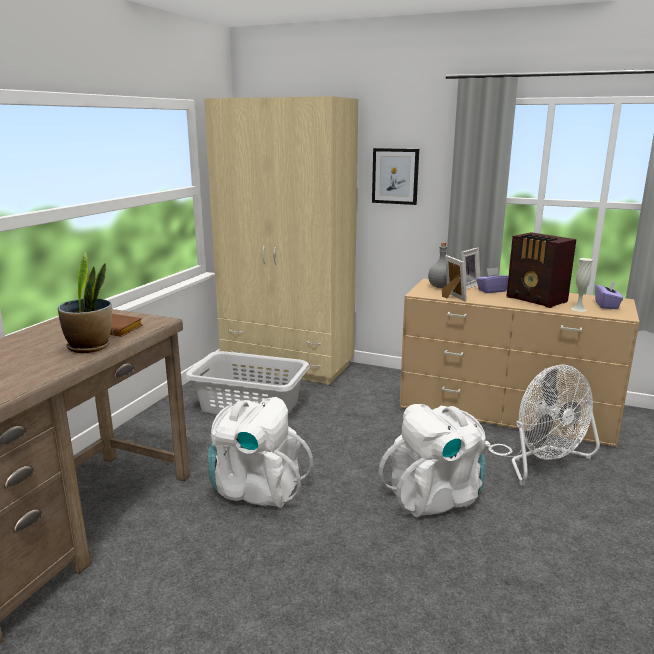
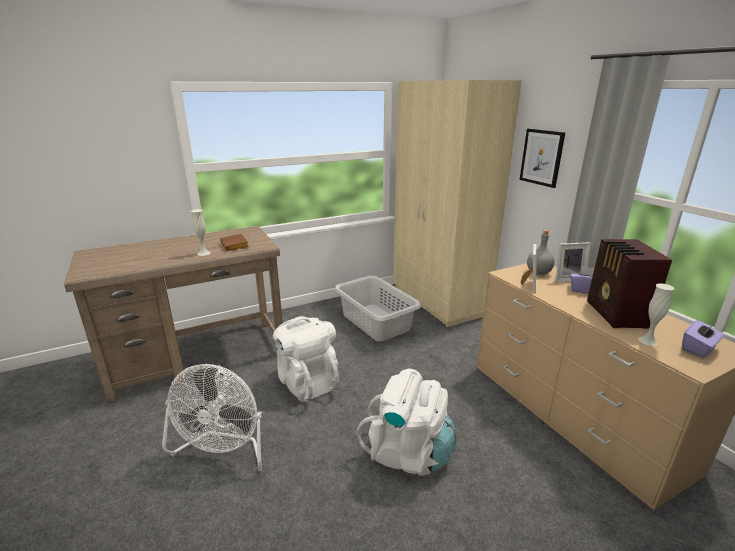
camera: 40 degrees right, 5 degrees up
(90, 346) = (203, 253): potted plant -> white vase
(538, 462) = (539, 476): white fan -> white fan (222, 446)

